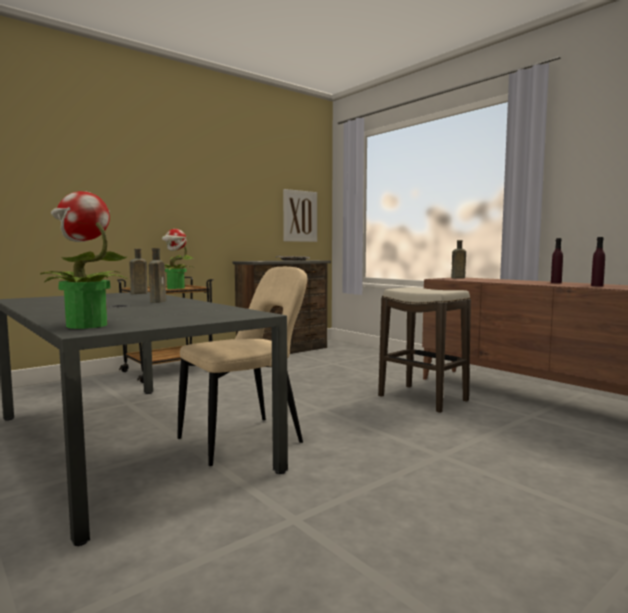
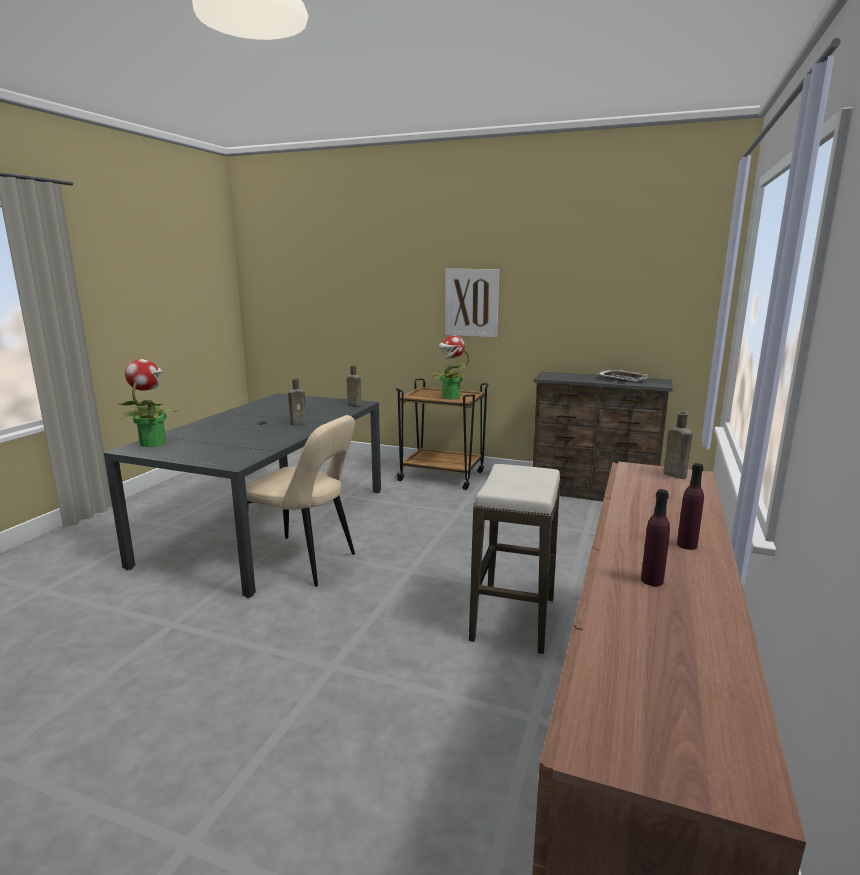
camera: 60 degrees right, 10 degrees up
(300, 216) = (664, 314): picture -> picture (471, 303)

